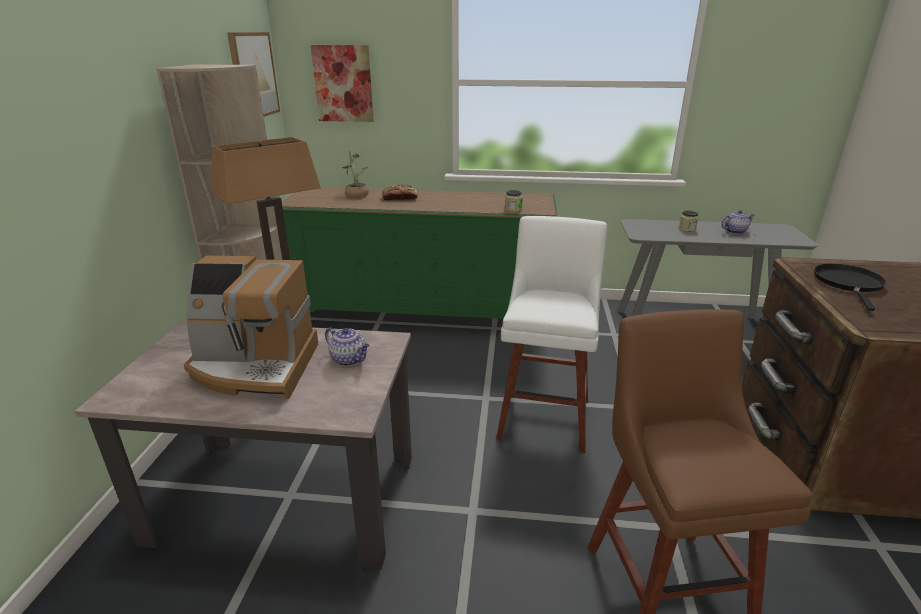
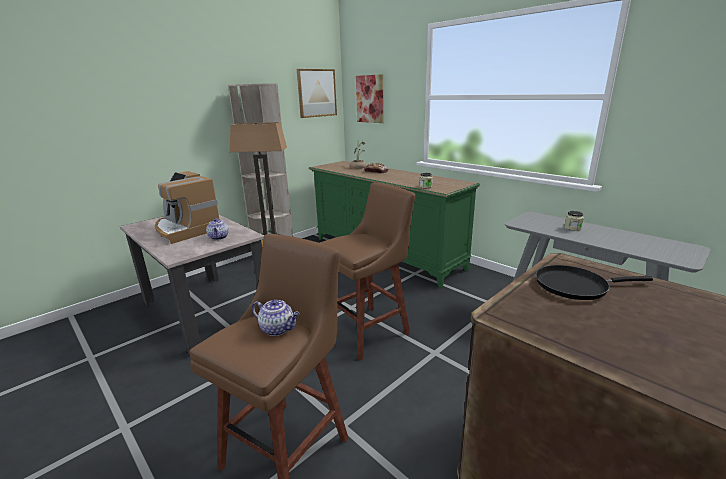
camera: 40 degrees right, 5 degrees down
(545, 416) = (368, 331): white stool -> brown stool
(735, 231) = (621, 239): teapot -> teapot (278, 329)
(848, 284) = (575, 286): black frying pan -> black frying pan turned 150 degrees counterclockwise

